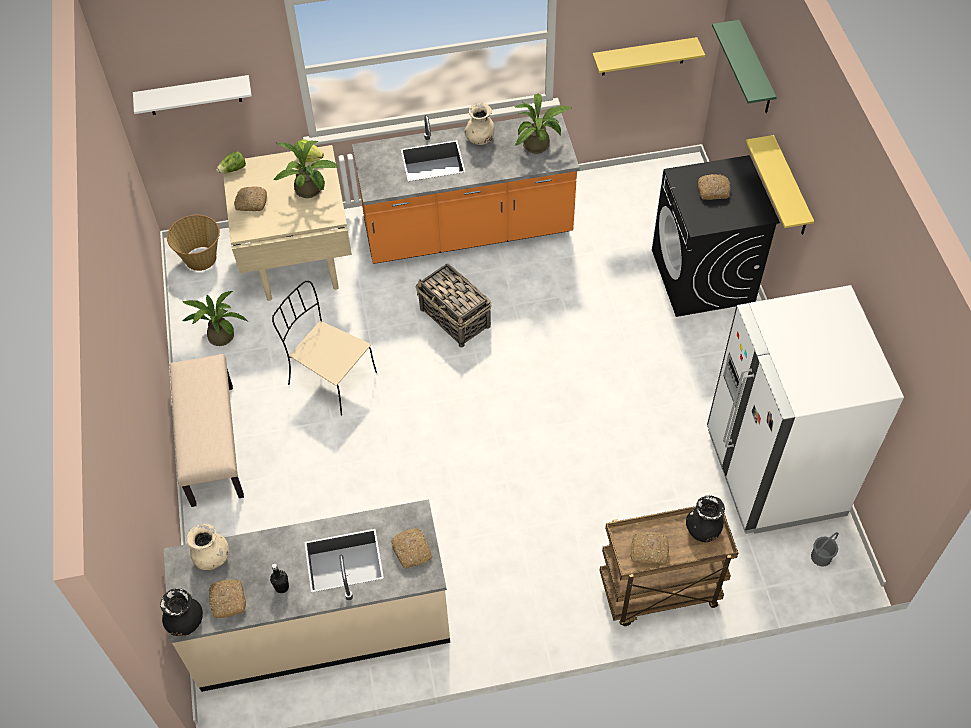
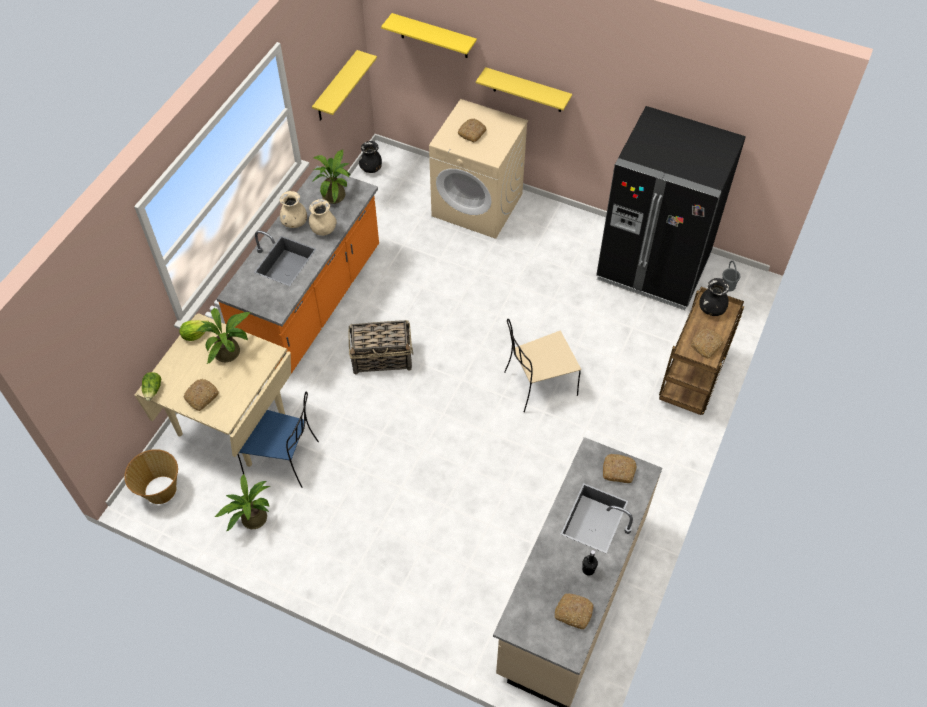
camera: 55 degrees left, 0 degrees up
(185, 622) = (571, 652): black vase -> black vase (371, 168)
(194, 95) = (100, 350): white shelf -> none
(211, 444) = (352, 582): beige bench -> none
(212, 557) = (527, 603): beige vase -> beige vase (323, 230)
(293, 318) = (283, 459): none -> blue chair
(330, 378) = (363, 466): beige chair -> beige chair (538, 384)
(703, 277) = (478, 205): black washing machine -> beige washing machine
(755, 69) = (434, 36): green shelf -> yellow shelf
(774, 472) = (653, 268): white fridge -> black fridge

